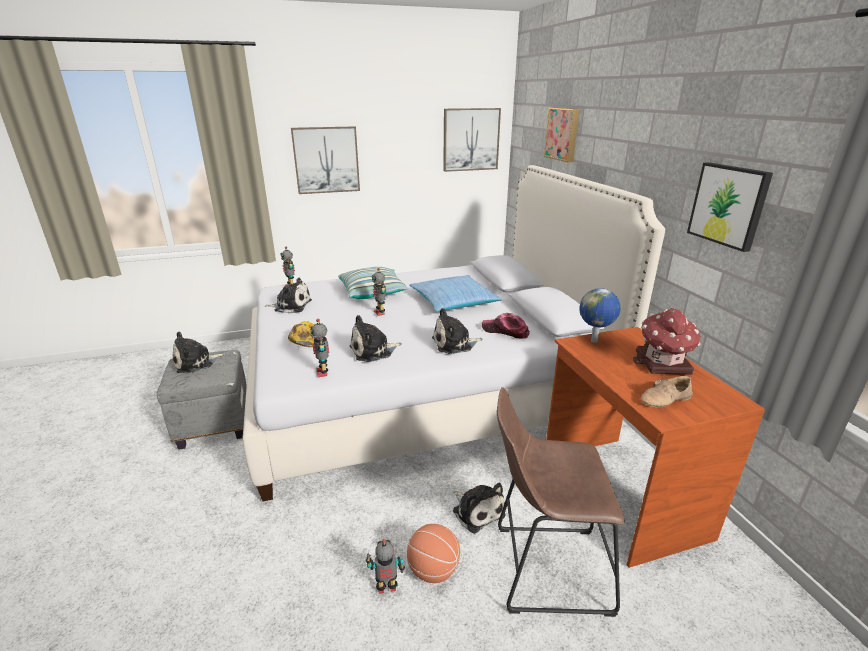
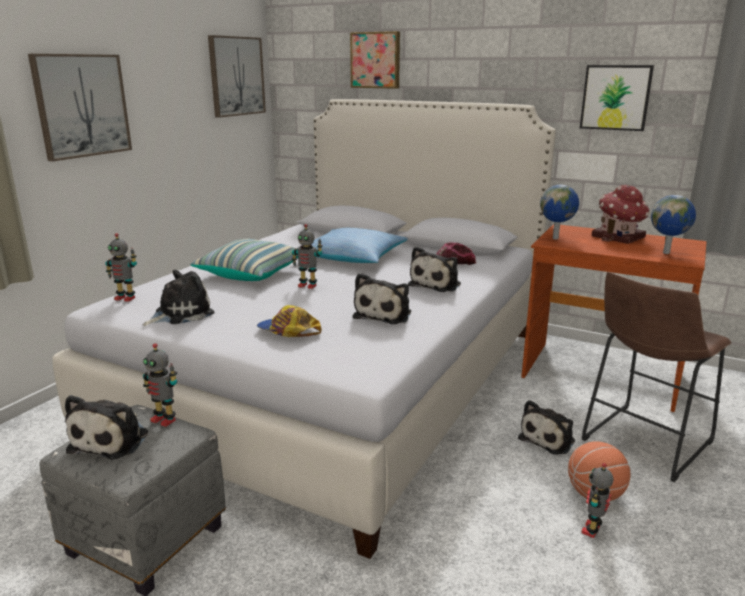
camera: 45 degrees left, 5 degrees down
(323, 372) = (385, 347): toy robot -> toy robot (164, 419)
(477, 511) = (548, 439): plush toy -> plush toy turned 120 degrees clockwise
(666, 399) = (667, 253): beige shoe -> globe

